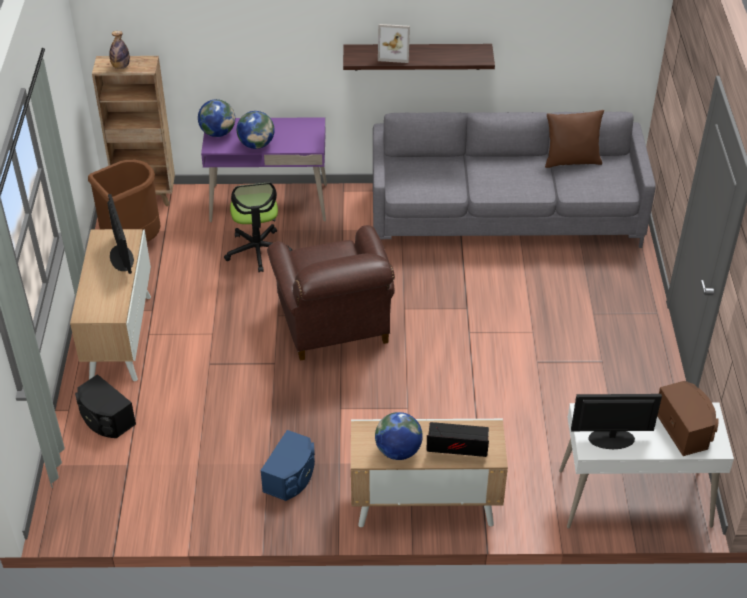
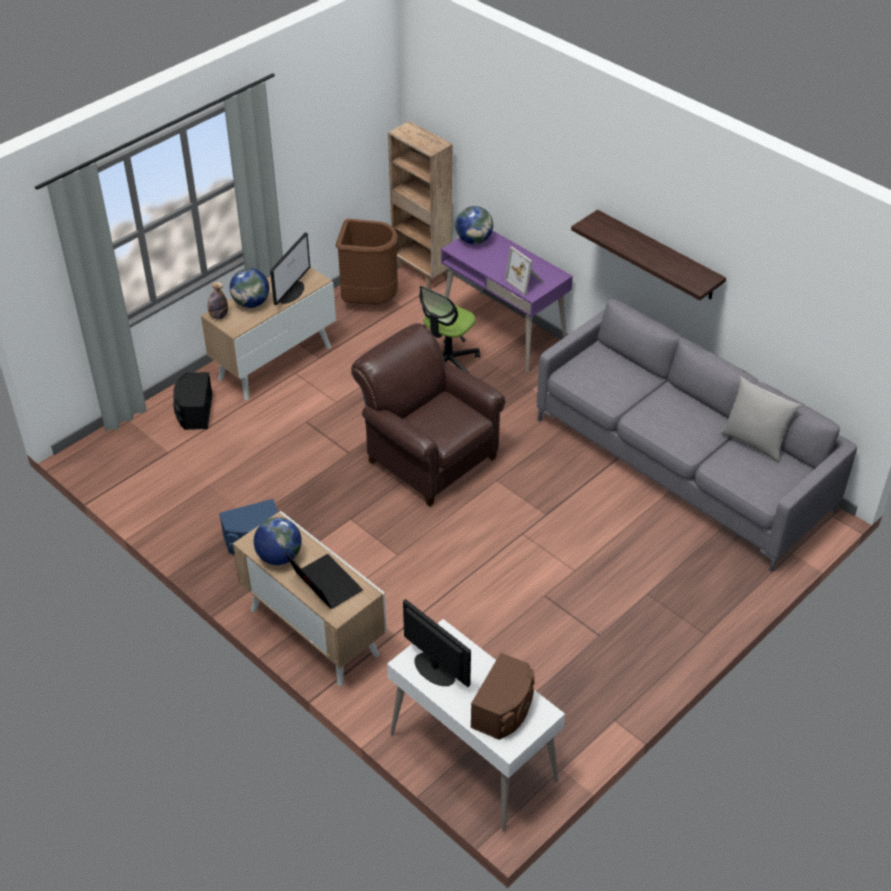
camera: 45 degrees right, 0 degrees up
(121, 66) = (414, 138): bottle -> bottle (218, 316)
(256, 144) = (490, 266): globe -> globe (251, 303)
(335, 326) = (427, 457): brown armchair -> brown armchair turned 105 degrees clockwise
(394, 53) = (628, 239): picture frame -> picture frame (526, 282)
(571, 161) = (754, 442): brown pillow -> grey pillow

